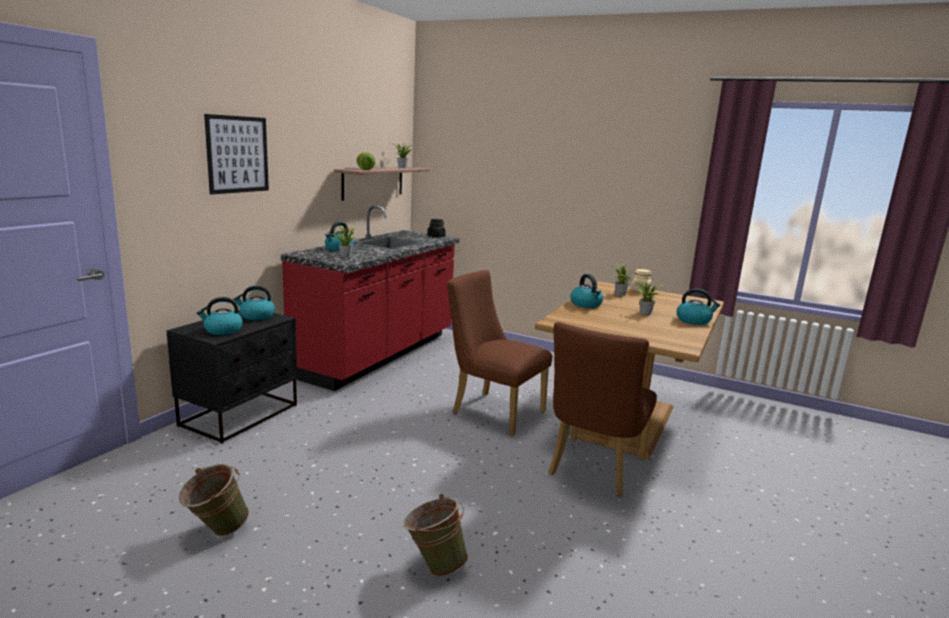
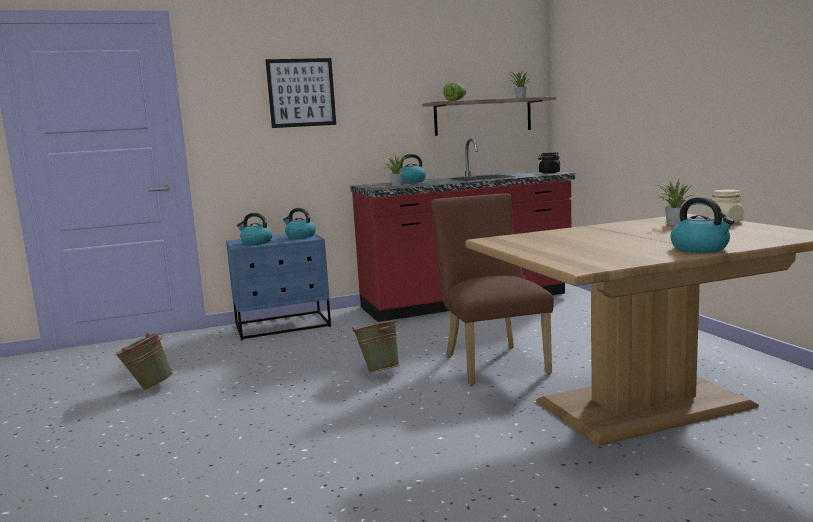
camera: 45 degrees right, 5 degrees down
(241, 415) = (283, 326): black nightstand -> blue nightstand
(434, 565) = (220, 452): green bucket -> green bucket (379, 371)
(586, 304) = (586, 230): kettle -> none
(593, 469) = (502, 435): brown chair -> none
(644, 313) = (644, 239): potted plant -> none

